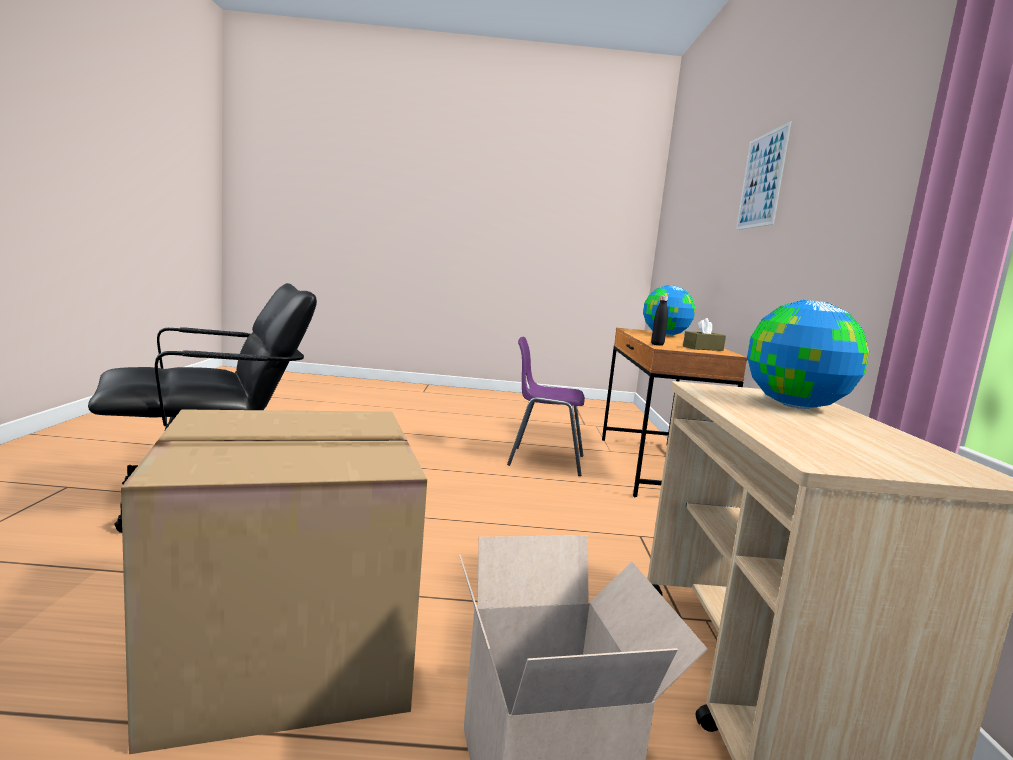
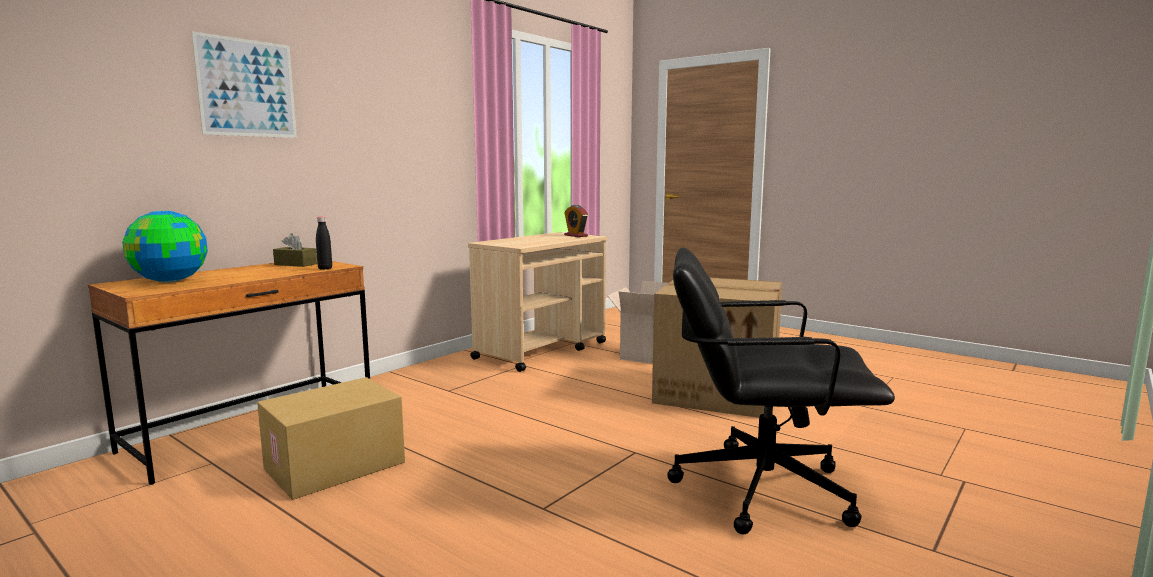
camera: 140 degrees left, 0 degrees up
(544, 460) = (335, 467): purple chair -> cardboard box
(794, 405) = (515, 241): globe -> none
(861, 457) = (576, 235): none -> alarm clock

